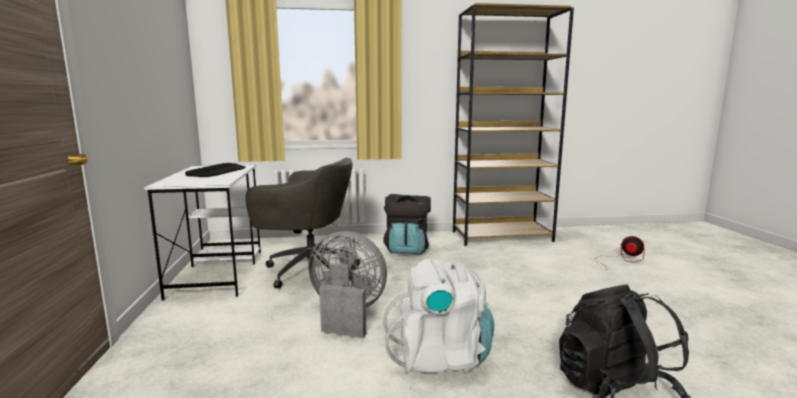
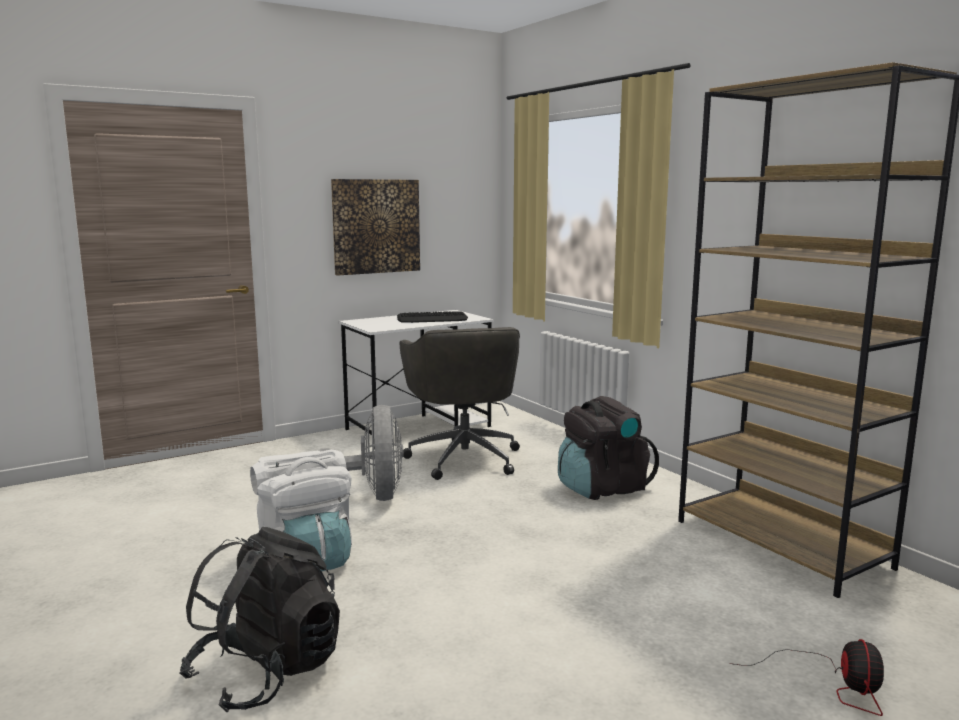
camera: 65 degrees right, 0 degrees up
(146, 85) = (376, 226): none -> picture

